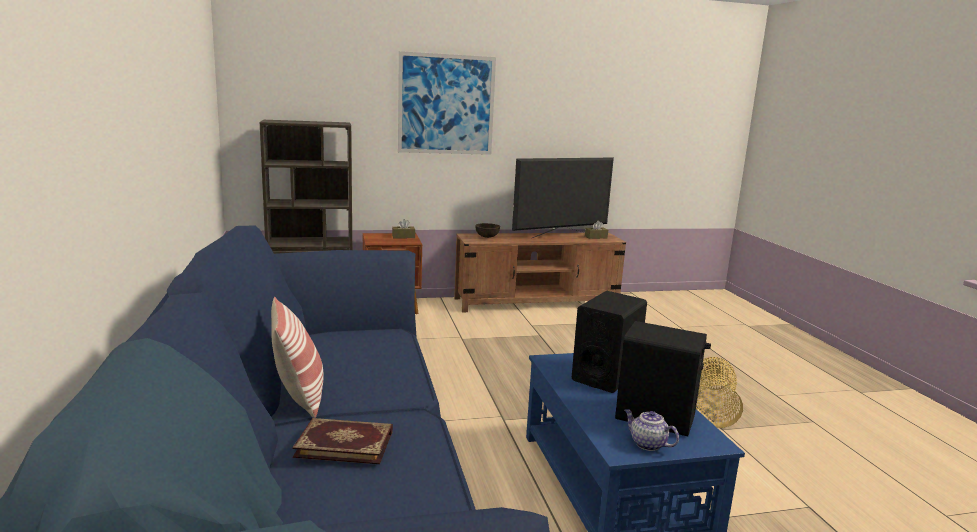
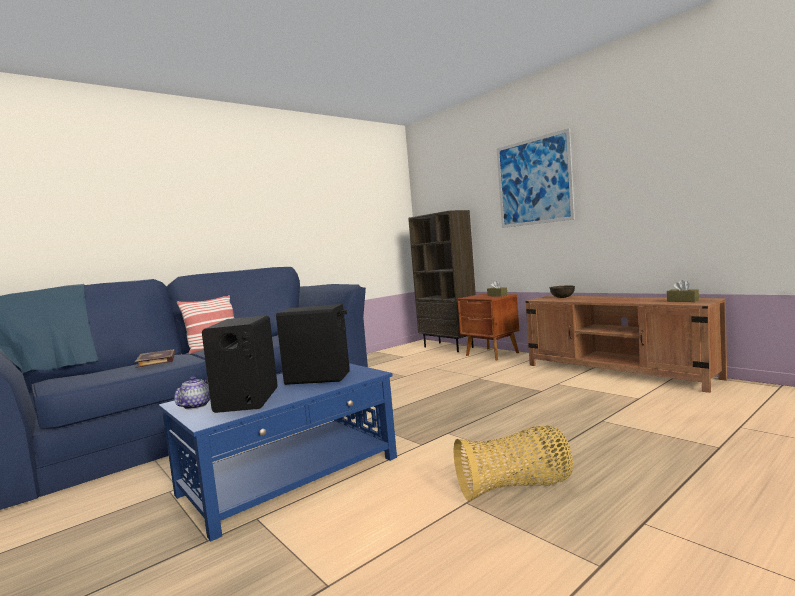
camera: 65 degrees right, 10 degrees down
(560, 235) = (642, 298): television -> none

